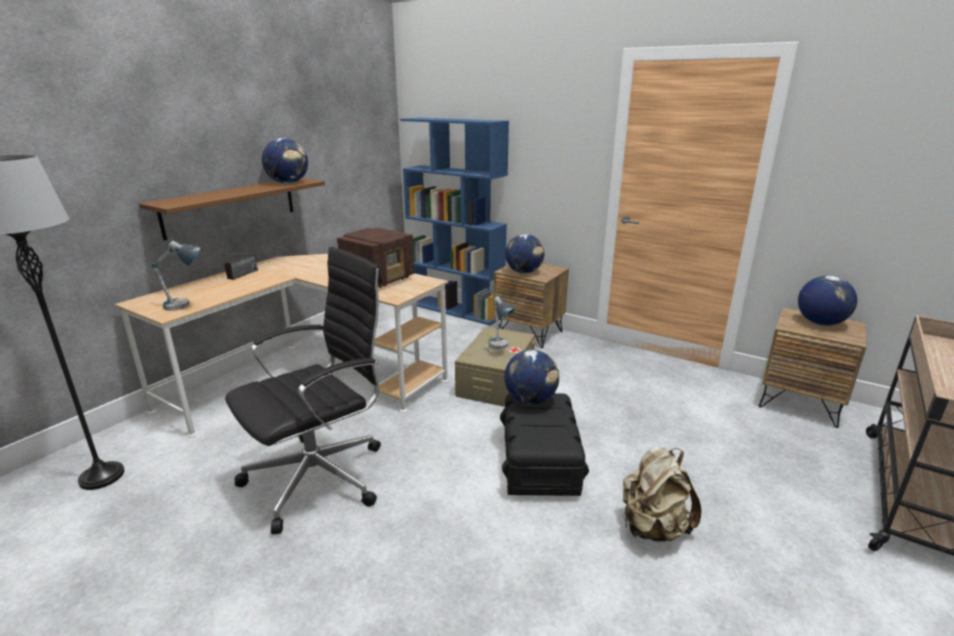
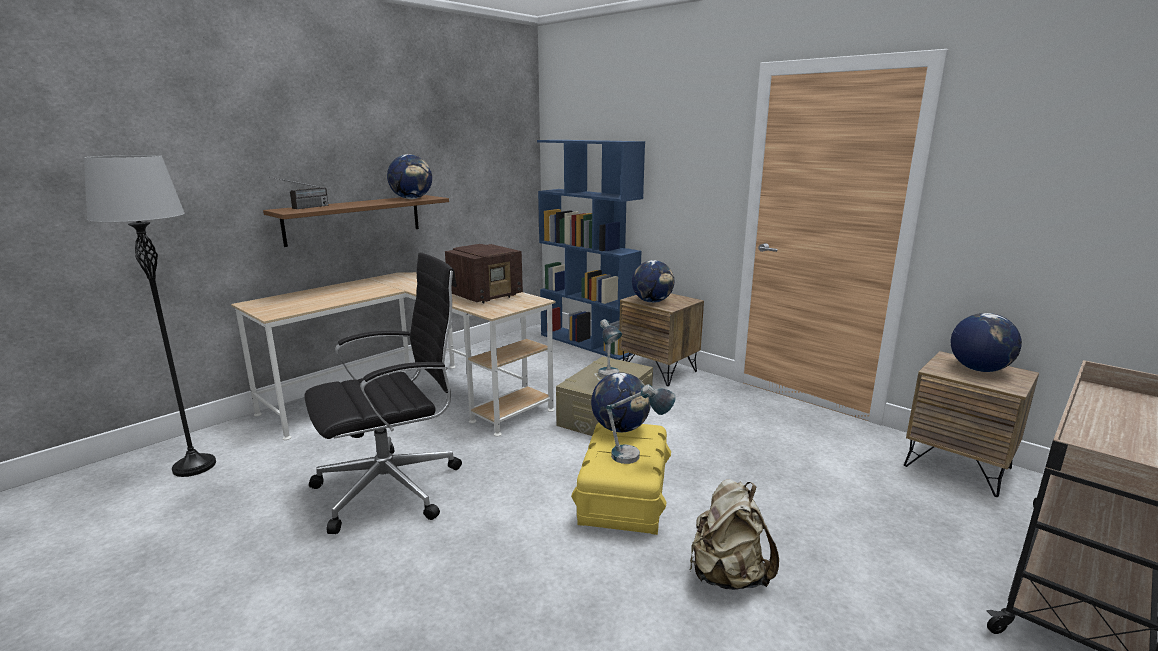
camera: 10 degrees right, 5 degrees down
(186, 307) = (292, 309): table lamp -> table lamp (637, 458)
(236, 277) = (351, 287): radio -> radio (302, 208)
(539, 462) = (623, 497): black storage box -> yellow storage box

